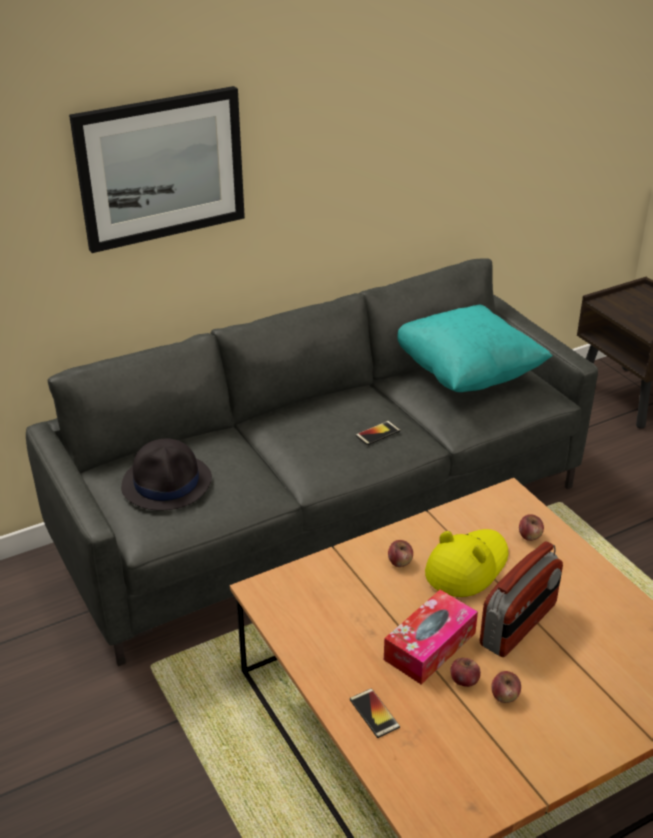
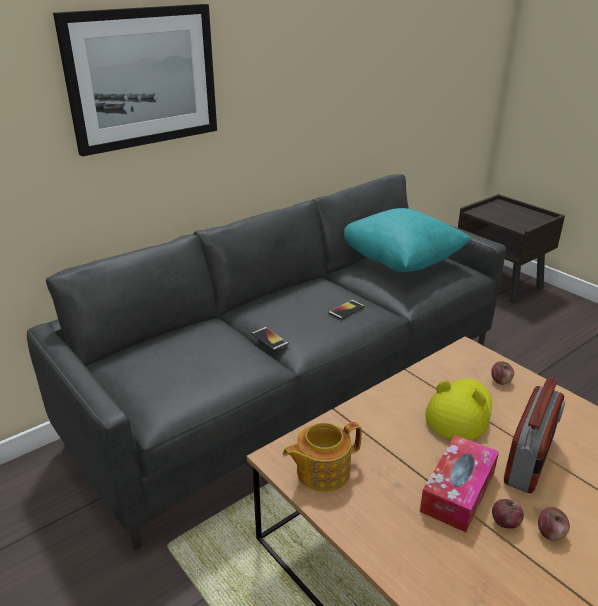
camera: 10 degrees left, 5 degrees down
(167, 483) = (170, 366): black hat -> none
(300, 609) = (321, 471): none -> teapot
(374, 713) = (432, 571): phone -> phone (269, 339)
(400, 562) = (399, 415): apple -> none

